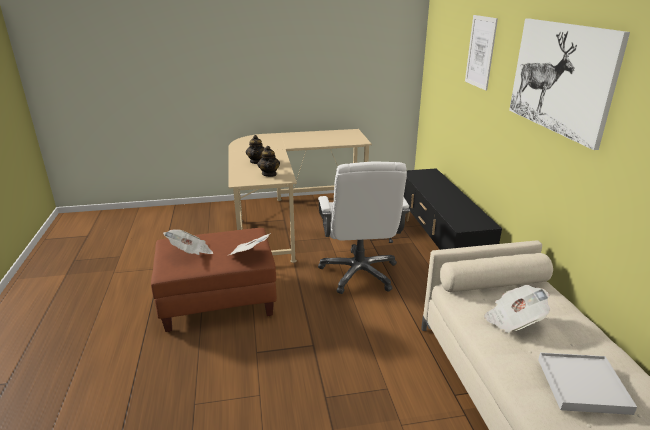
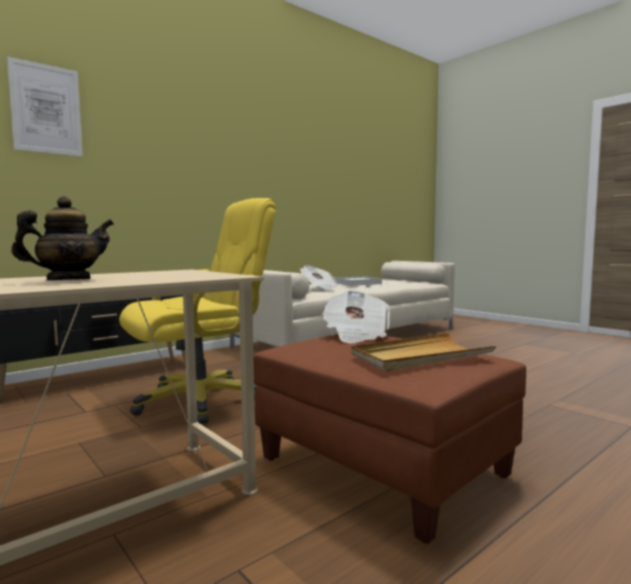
camera: 120 degrees left, 20 degrees down
(191, 253) = (420, 356): newspaper -> beige tray
(269, 174) = (162, 273): teapot -> none
(359, 273) = (200, 400): white office chair -> yellow office chair
(561, 78) = (202, 135): picture -> none

